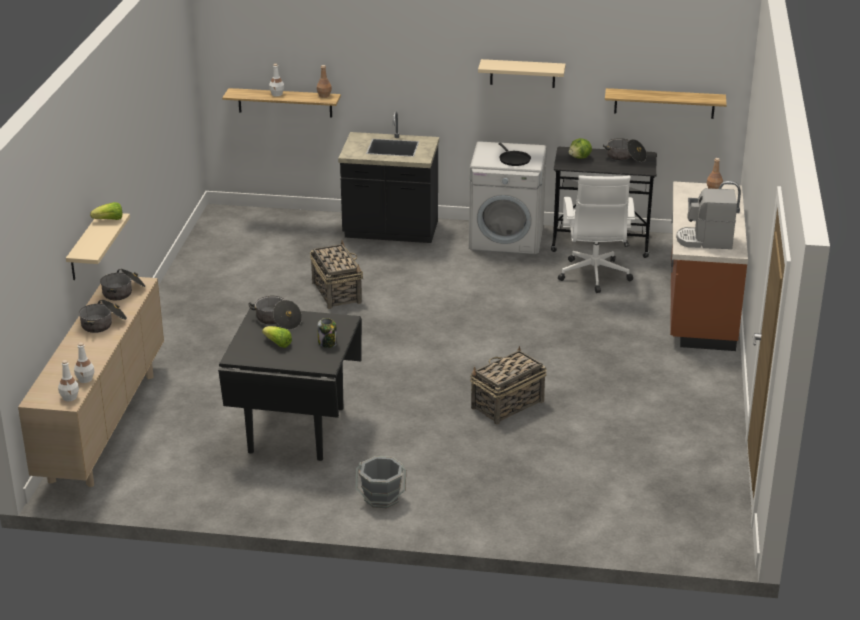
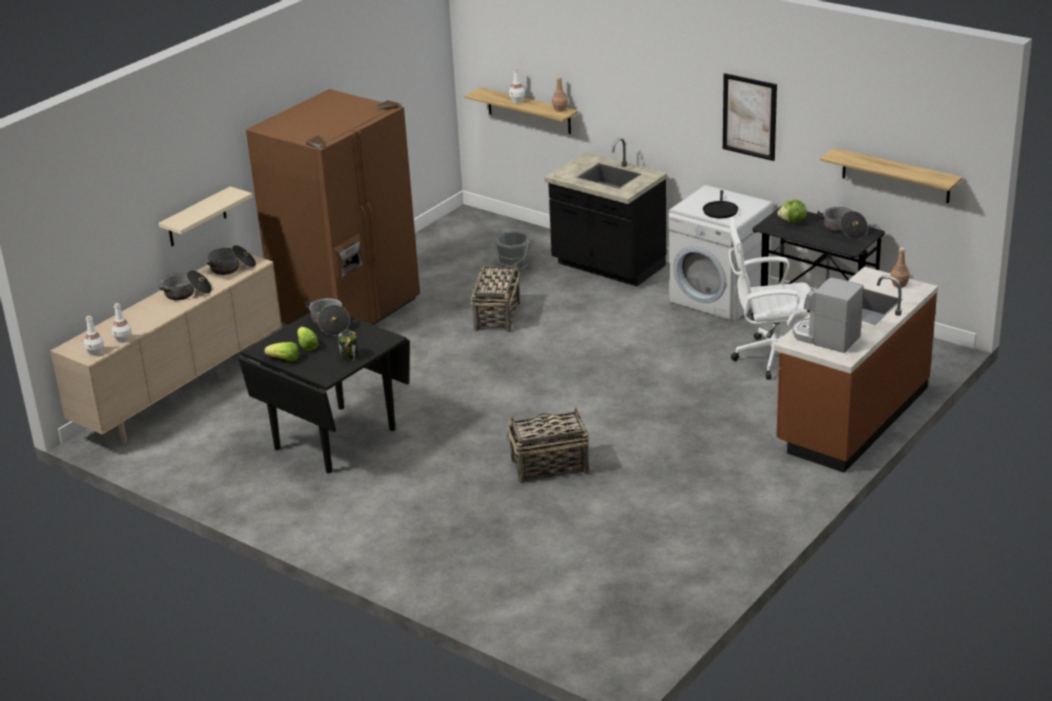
camera: 30 degrees right, 0 degrees up
(109, 220) = (229, 195): lettuce -> lettuce (284, 359)
(195, 318) = (348, 312): none -> brown fridge
(382, 497) = (347, 523): grey bucket -> grey bucket (514, 264)
(522, 73) = (749, 116): beige shelf -> picture
(594, 277) = (770, 358): white office chair -> white office chair turned 60 degrees clockwise

